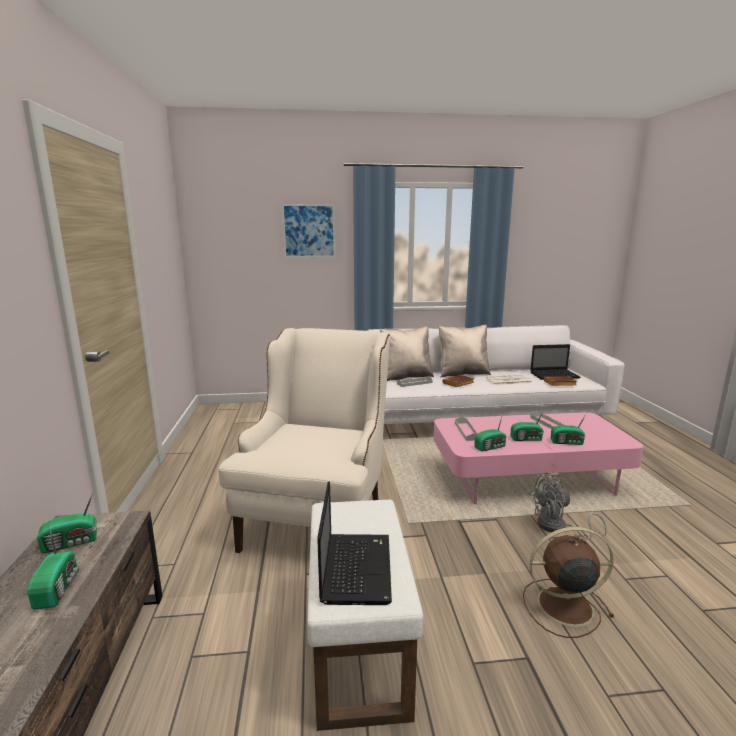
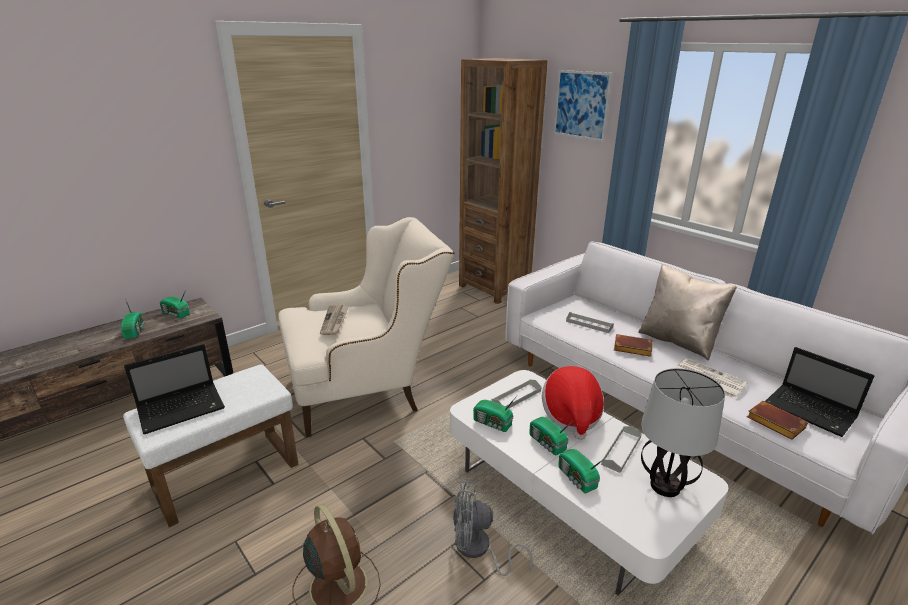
camera: 55 degrees right, 10 degrees up
(58, 588) = (135, 331): radio -> radio turned 60 degrees counterclockwise
(252, 411) = (494, 288): none -> brown bookcase
(310, 439) = (335, 321): none -> newspaper
(405, 376) = (604, 313): beige pillow -> none
(503, 424) = (571, 415): none -> hat
(527, 478) = (569, 497): pink coffee table -> white coffee table
(557, 528) = (478, 550): grey fan -> grey fan turned 45 degrees counterclockwise
(587, 425) = (666, 486): none -> table lamp

